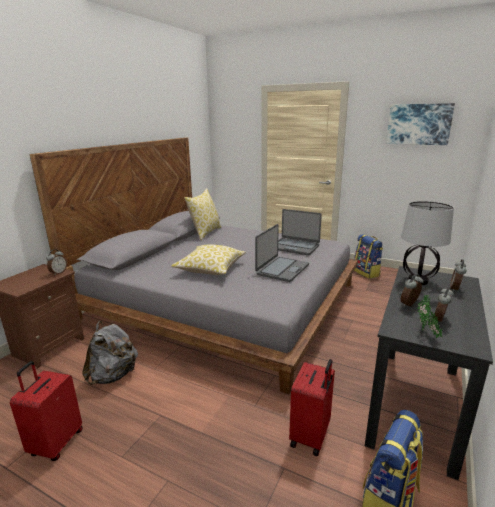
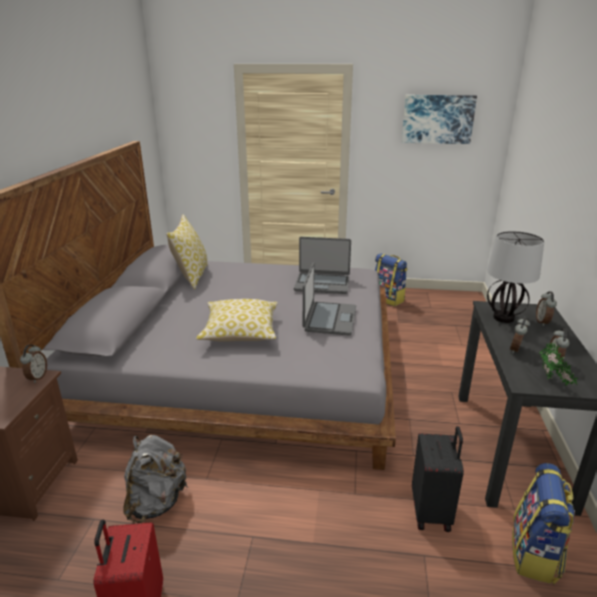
camera: 20 degrees left, 5 degrees up
(311, 436) = (432, 512): red suitcase -> black suitcase

